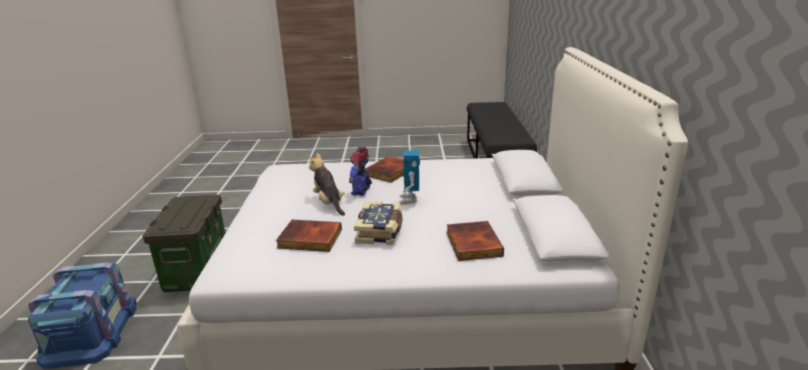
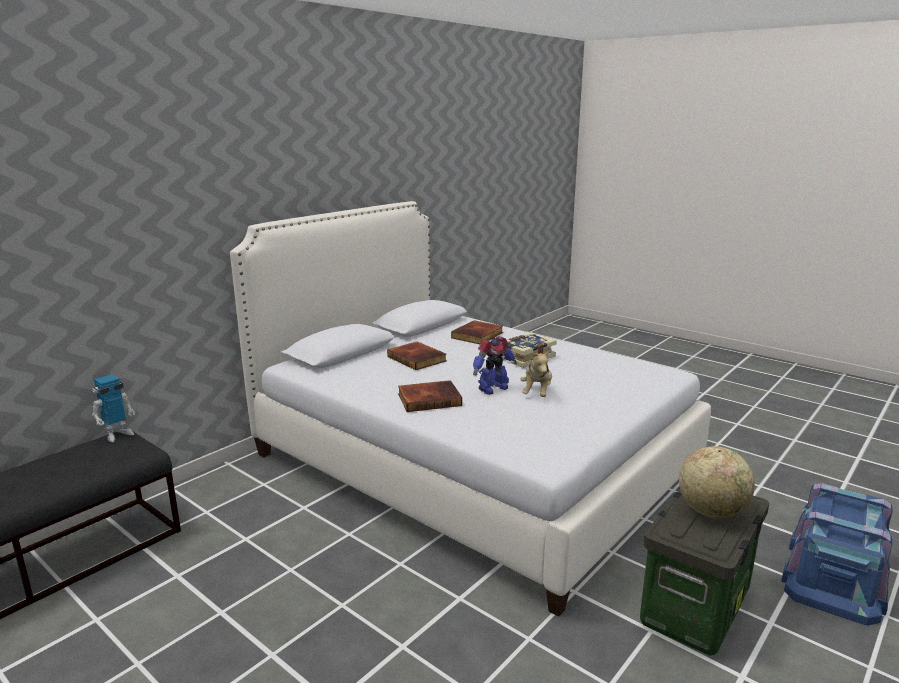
camera: 140 degrees left, 5 degrees down
(182, 213) = (711, 511): none -> globe
(309, 239) = (586, 371): book -> book (417, 358)
(409, 200) = (465, 368): toy robot -> toy robot (117, 434)

